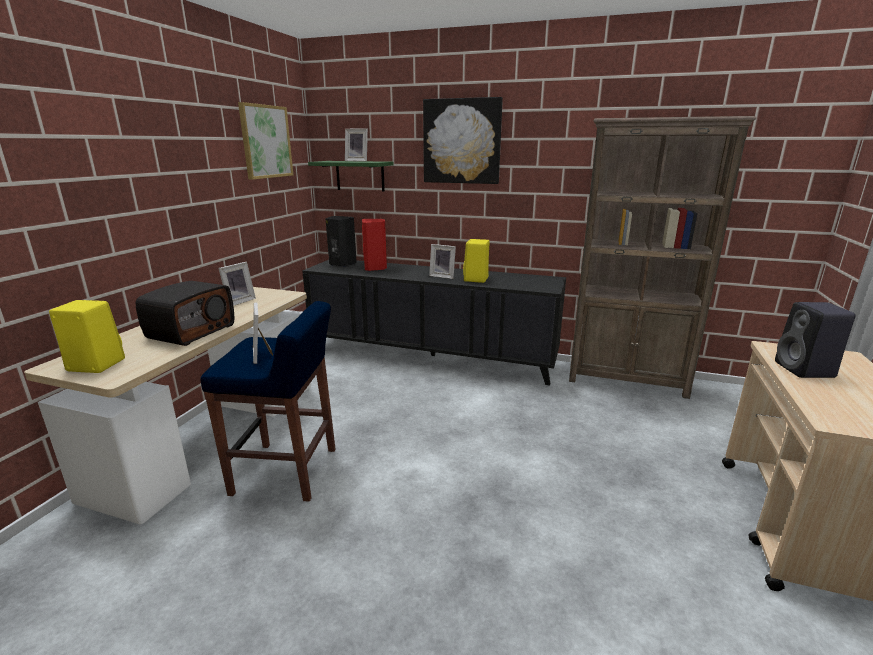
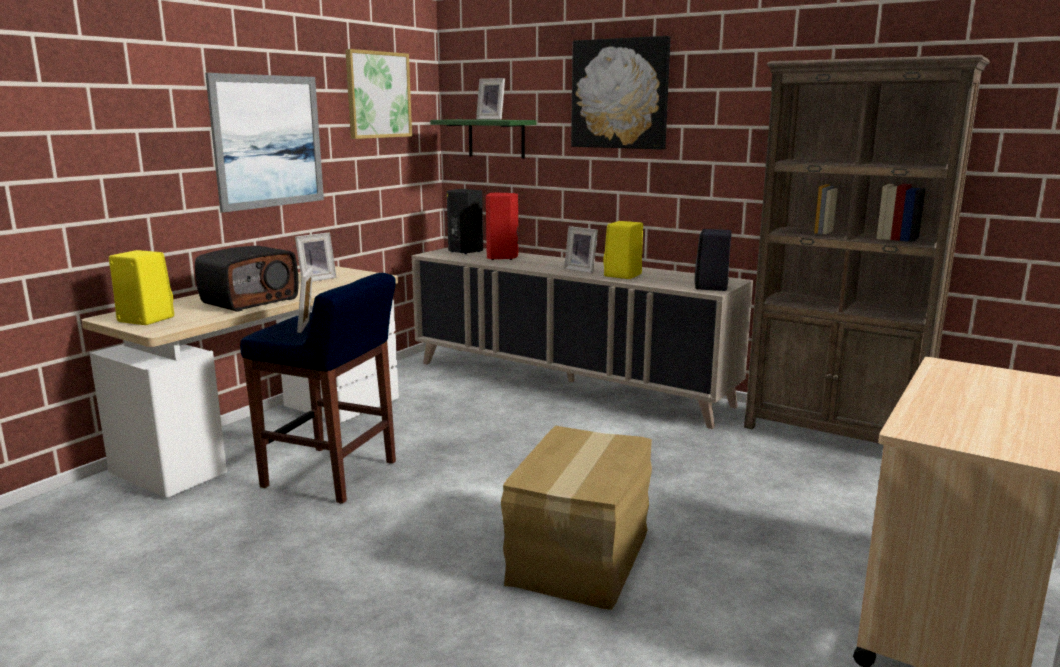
camera: 15 degrees right, 5 degrees down
(182, 185) = (268, 141): none -> picture
(431, 357) = (567, 383): black cabinet -> beige cabinet
(525, 521) = (582, 556): none -> cardboard box
(805, 370) = (956, 387): black speaker -> black speaker (712, 287)

